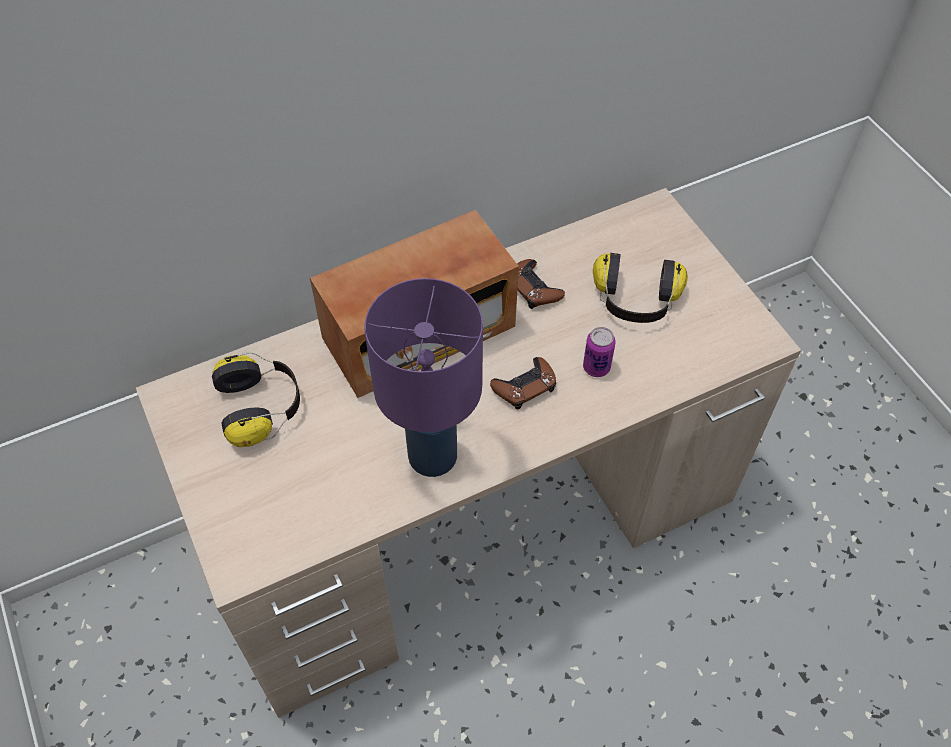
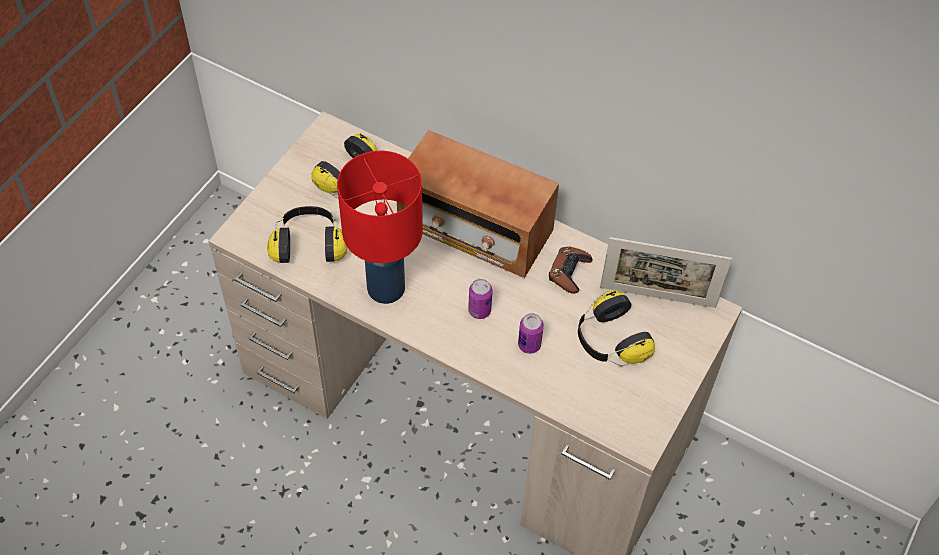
camera: 55 degrees right, 0 degrees up
(312, 500) = (309, 244): none -> headphones
(434, 455) = (387, 288): purple table lamp -> red table lamp
(524, 386) = (479, 310): brown game controller -> can
(611, 239) = (657, 297): none -> picture frame

